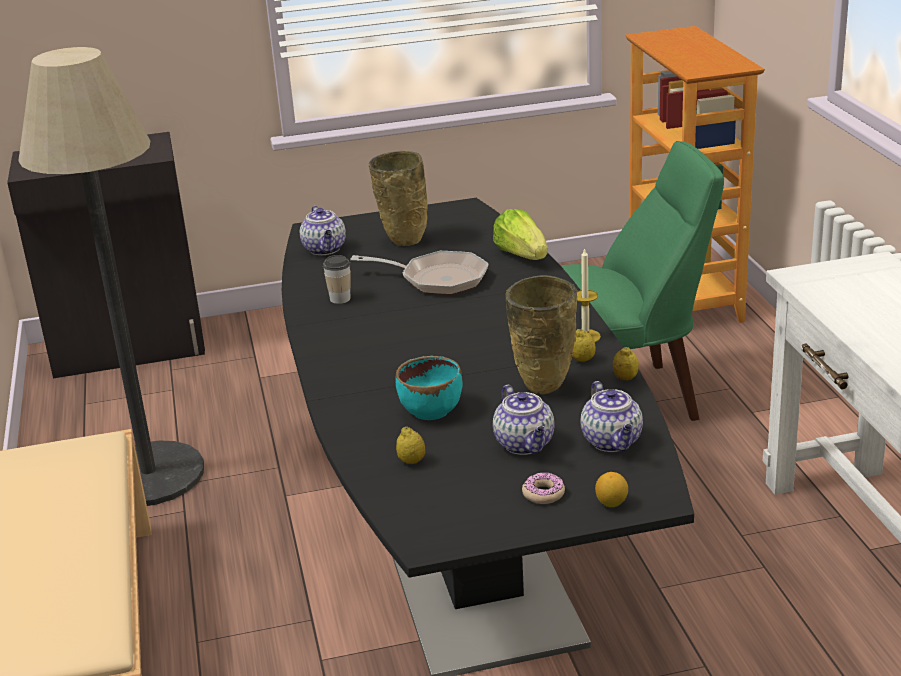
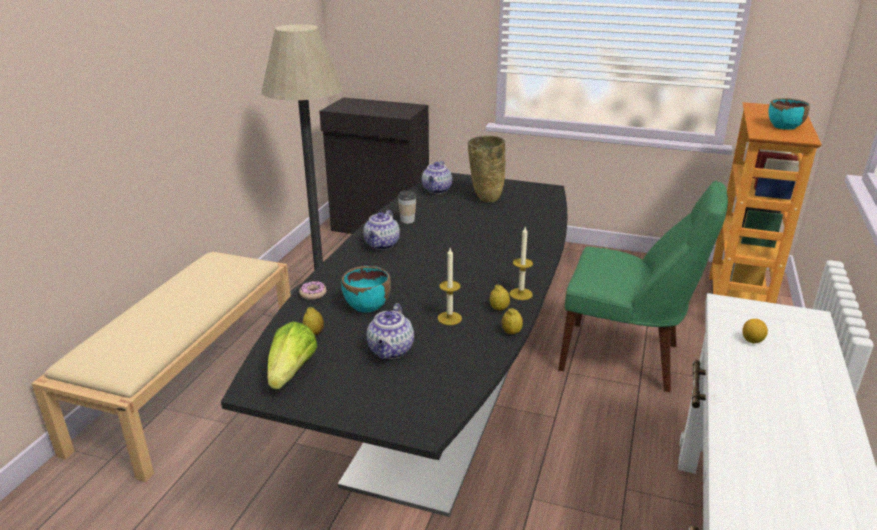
camera: 30 degrees right, 0 degrees up
(437, 279) = (476, 227): frying pan -> none
(522, 255) = (546, 229): lettuce -> lettuce (291, 372)
(543, 389) = (449, 318): beige vase -> candle
(543, 494) = (358, 389): donut -> donut (313, 294)
(611, 503) = (390, 417): lemon -> lemon (752, 341)
(612, 442) = (447, 373): teapot -> teapot (382, 245)
(706, 56) = (784, 126): none -> turquoise bowl

